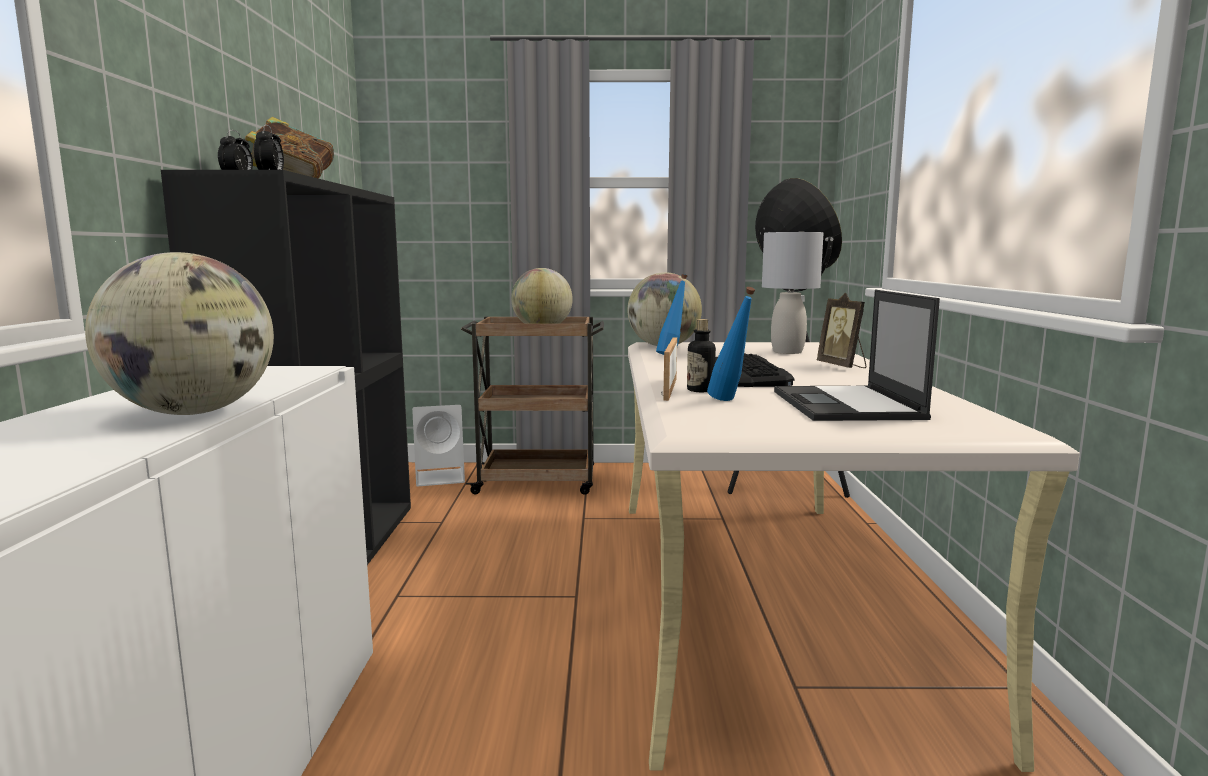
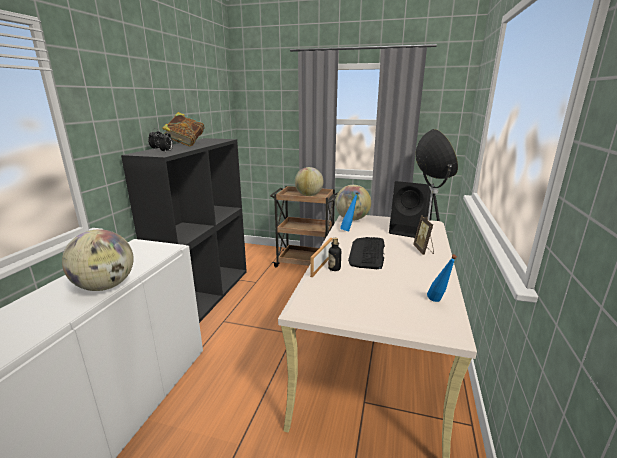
camera: 15 degrees right, 10 degrees up
(441, 477) = (265, 255): white speaker -> none
(730, 401) = (339, 281): blue bottle -> blue bottle (438, 302)
(788, 352) = (409, 231): grey table lamp -> black speaker
(847, 405) = (391, 292): laptop -> none

